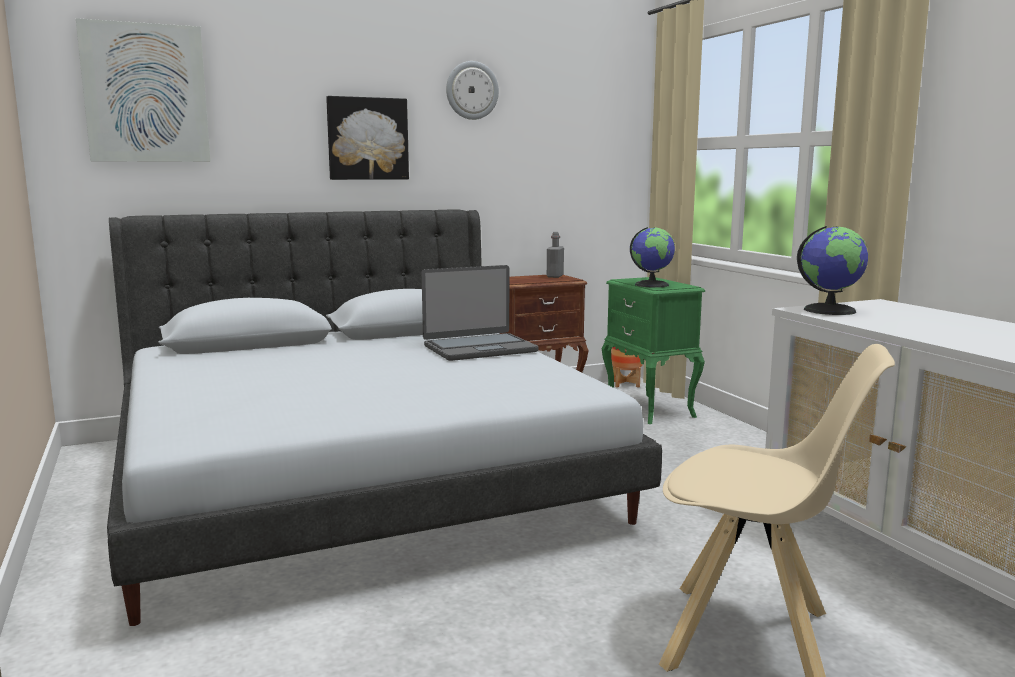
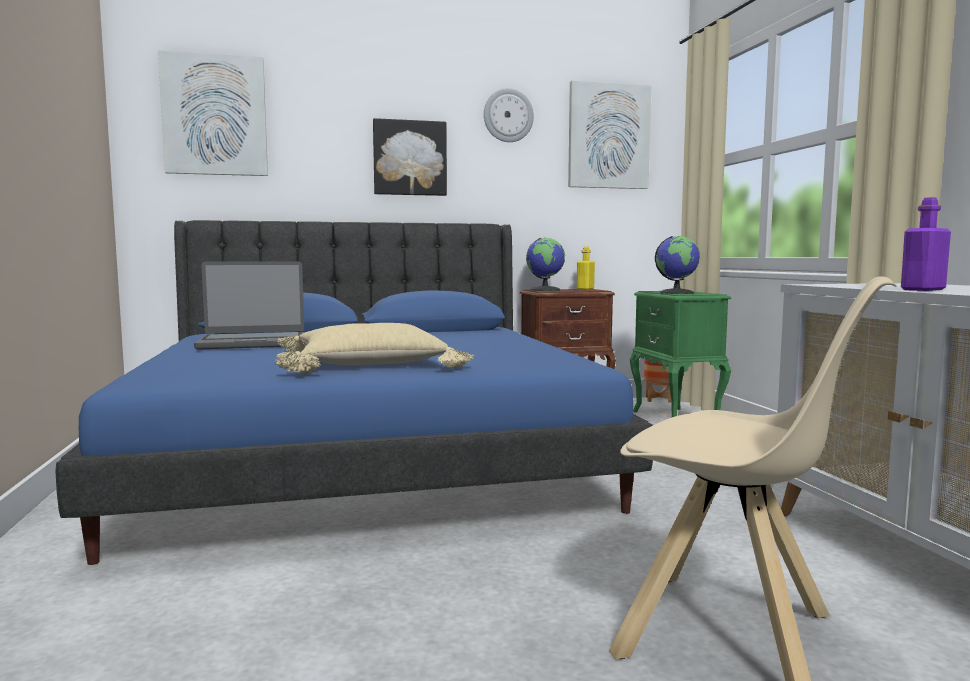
camera: 10 degrees right, 5 degrees down
(357, 480) = (367, 461): grey bed -> blue bed
(382, 393) = (368, 361): none -> beige pillow
(479, 348) = (490, 339): laptop -> laptop (253, 343)
(555, 276) = (585, 289): grey bottle -> yellow bottle
(575, 112) = (608, 136): none -> picture
(829, 310) = (846, 284): globe -> globe (545, 290)
(899, 328) = (923, 290): none -> purple bottle

